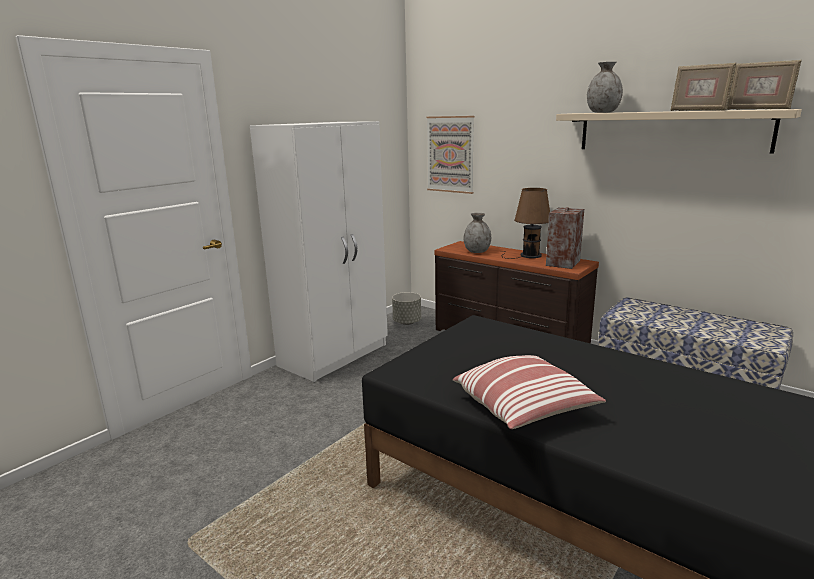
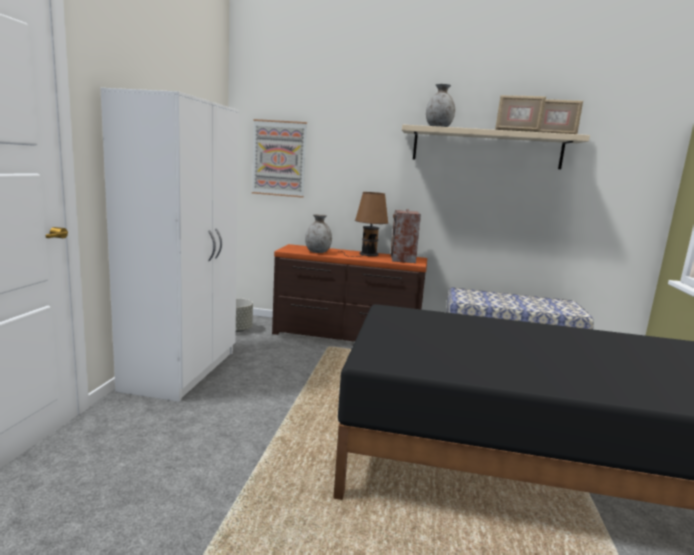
camera: 30 degrees left, 5 degrees down
(525, 408) = (526, 374): pillow -> none

